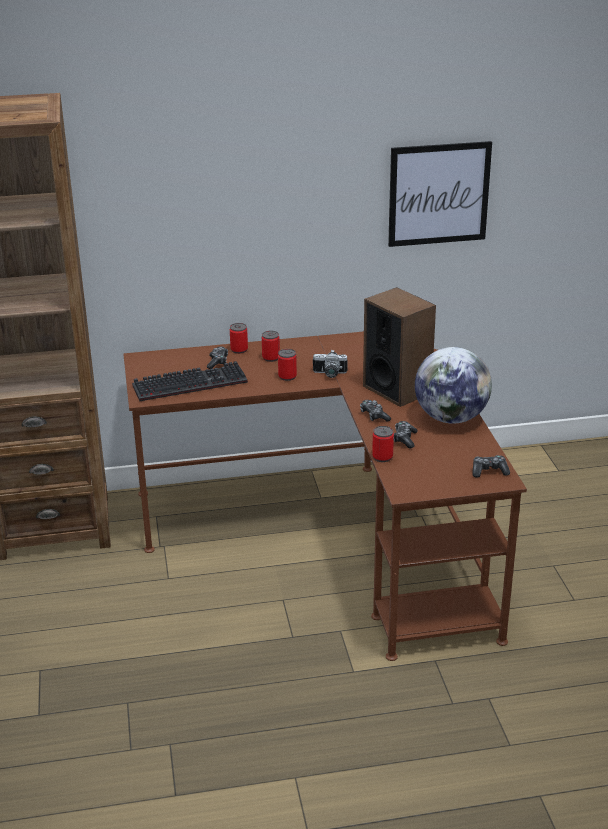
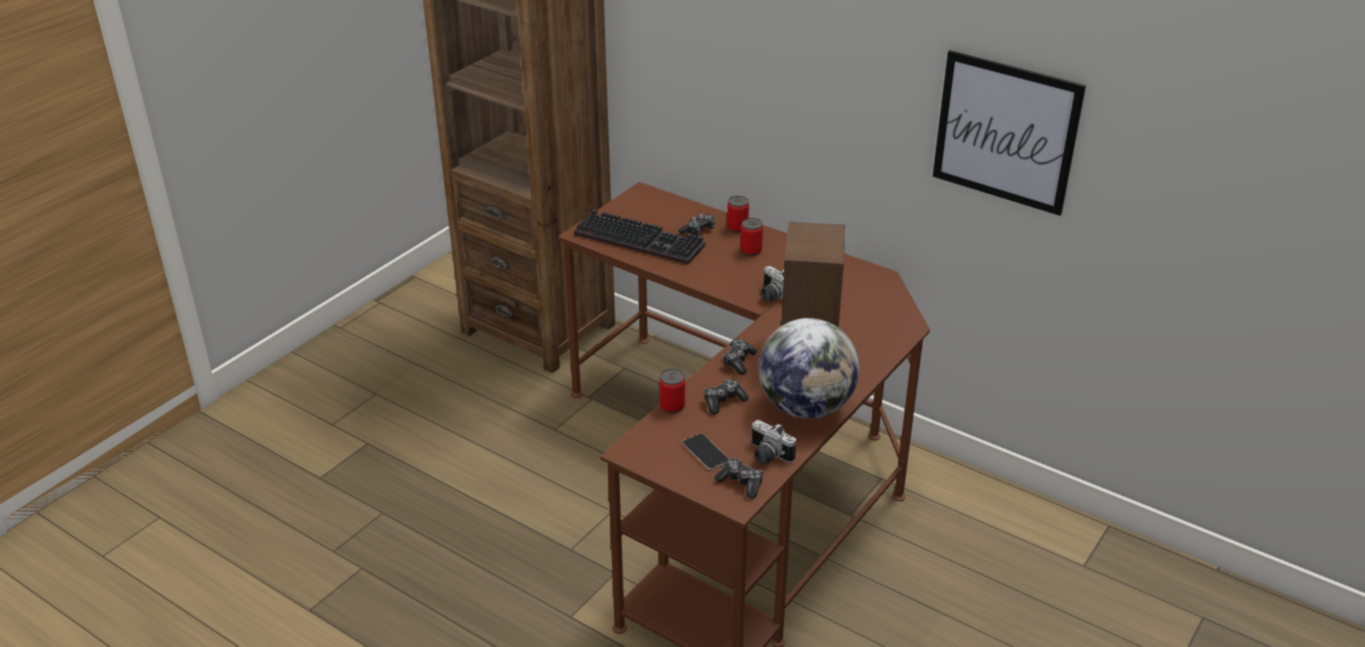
camera: 45 degrees right, 5 degrees up
(287, 377) = (732, 278): can -> none
(443, 468) = (705, 452): none -> phone
(476, 451) = (767, 456): none -> camera

